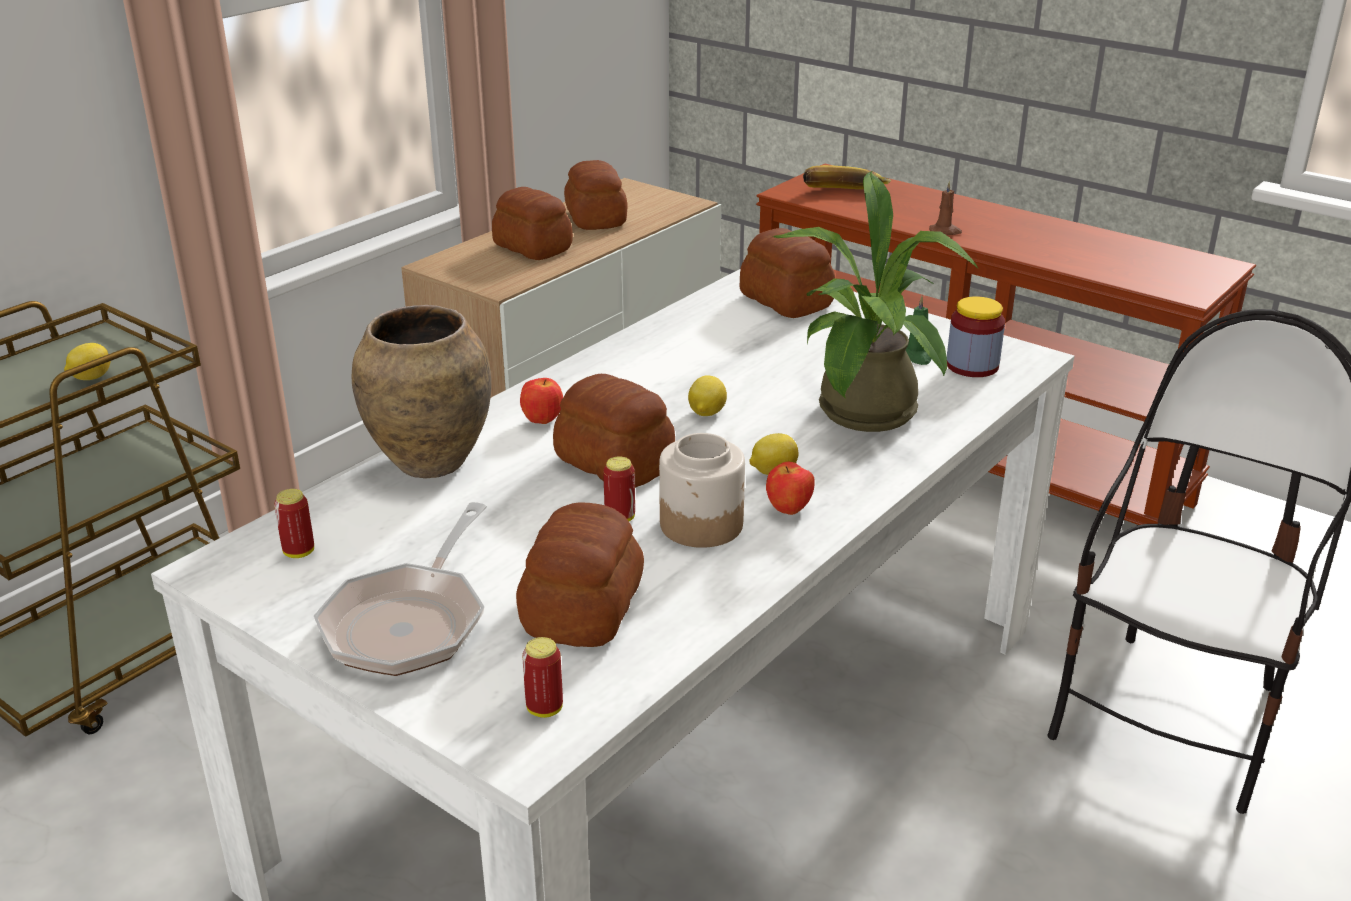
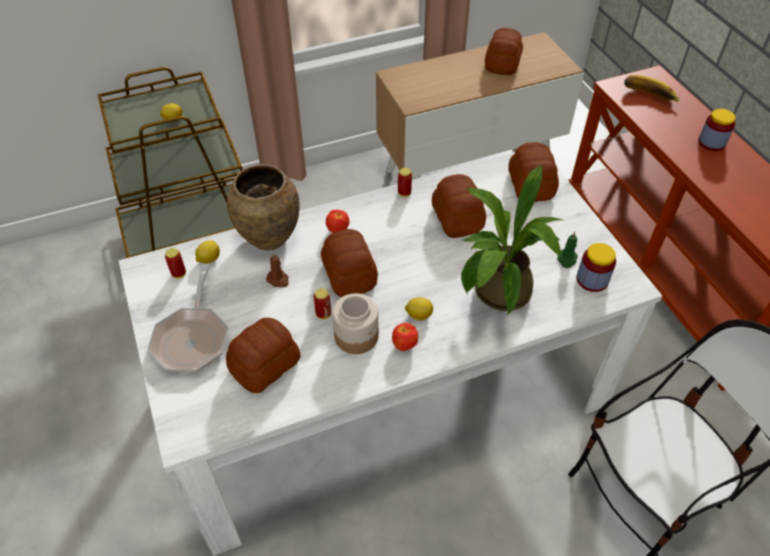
camera: 30 degrees right, 20 degrees up
(410, 621) = (192, 338): frying pan -> frying pan turned 45 degrees counterclockwise
(532, 248) = (451, 78): bread -> bread (456, 219)
(544, 709) = (207, 417): can -> can (404, 193)
(706, 413) = (419, 257): lemon -> lemon (208, 259)
(945, 231) = (683, 154): brown candle -> brown candle (278, 280)
(967, 214) = (711, 142): none -> jar

